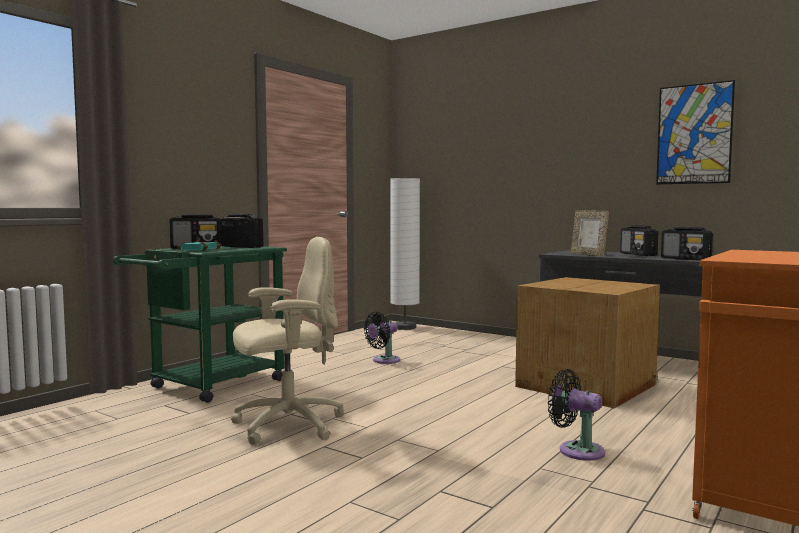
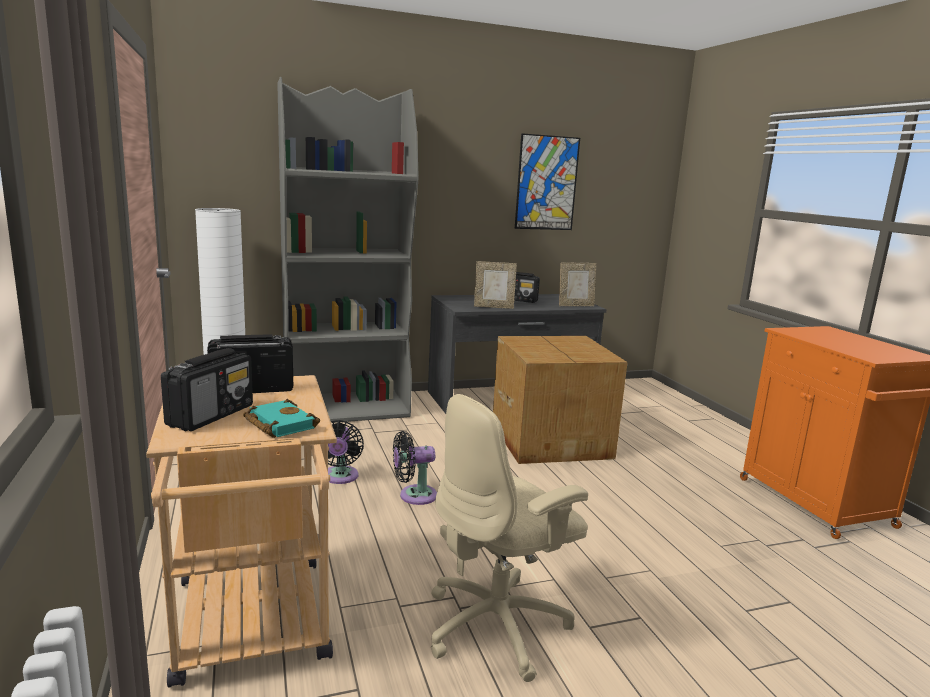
camera: 55 degrees left, 10 degrees up
(209, 386) = (253, 630): green cart -> beige cart
(286, 425) = (498, 626): beige office chair -> beige office chair turned 135 degrees counterclockwise
(478, 339) = (347, 408): none -> grey bookcase
(576, 450) = (694, 515): black fan -> black fan (414, 496)
(686, 259) = (575, 305): radio -> picture frame

